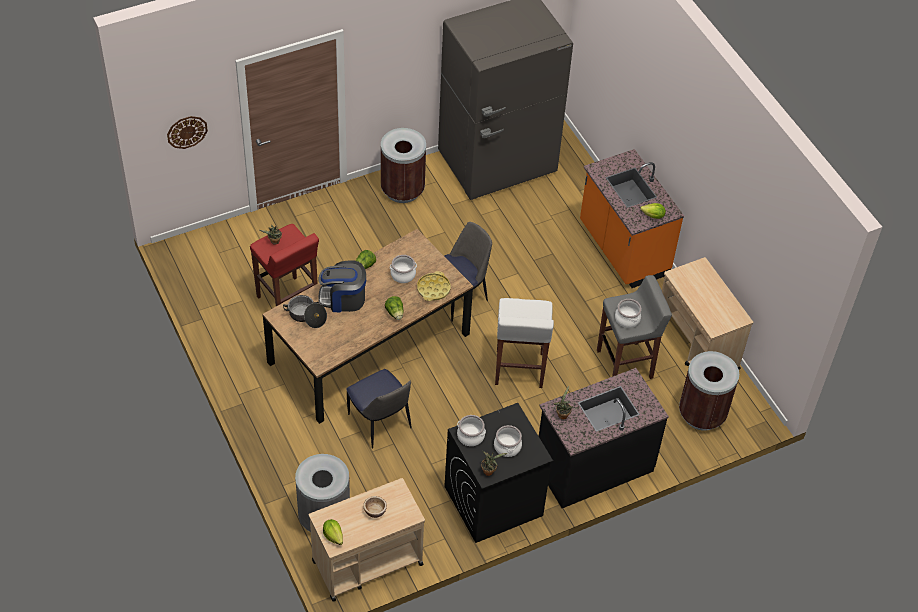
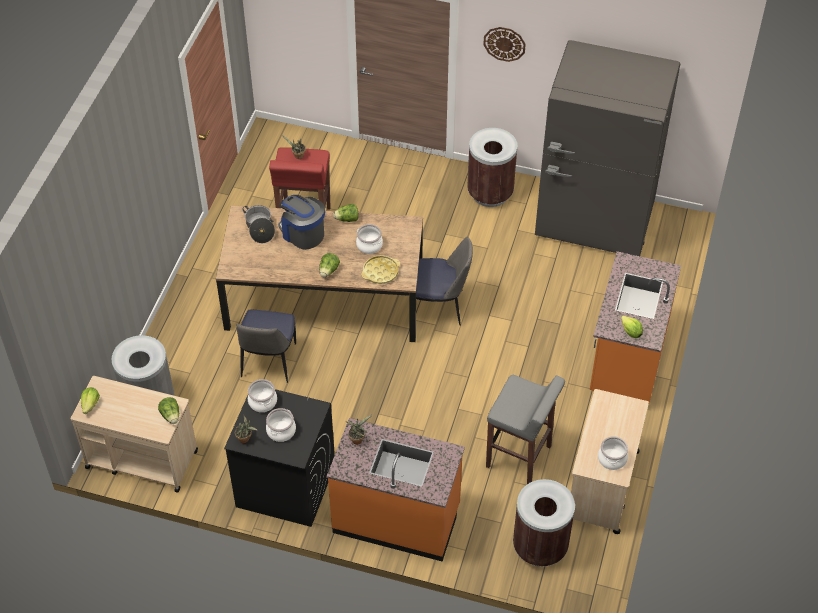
camera: 45 degrees right, 0 degrees up
(187, 132) = (293, 23): wall clock -> wall clock (504, 43)
(375, 510) = (140, 409): bowl -> none
(404, 498) = (171, 416): none -> lettuce
(519, 369) = (423, 398): white stool -> none
(593, 466) = (396, 519): black counter -> orange counter
(627, 319) = (511, 404): cooking pot -> cooking pot (612, 459)

